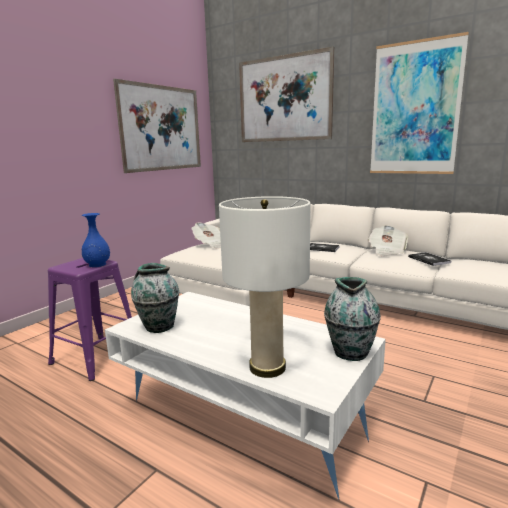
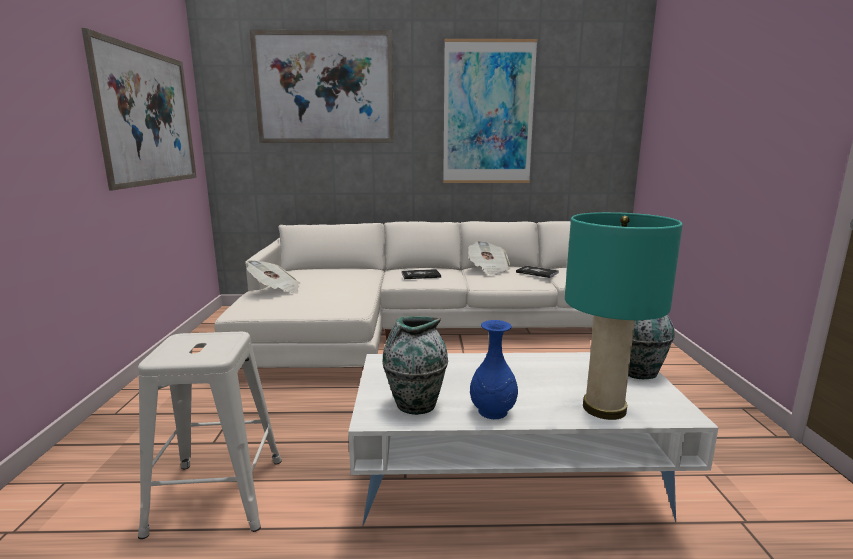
camera: 35 degrees left, 0 degrees up
(97, 264) = (226, 342): blue vase -> blue vase (492, 411)
(97, 357) = (217, 495): purple stool -> white stool
(267, 367) = (604, 409): white table lamp -> turquoise table lamp

